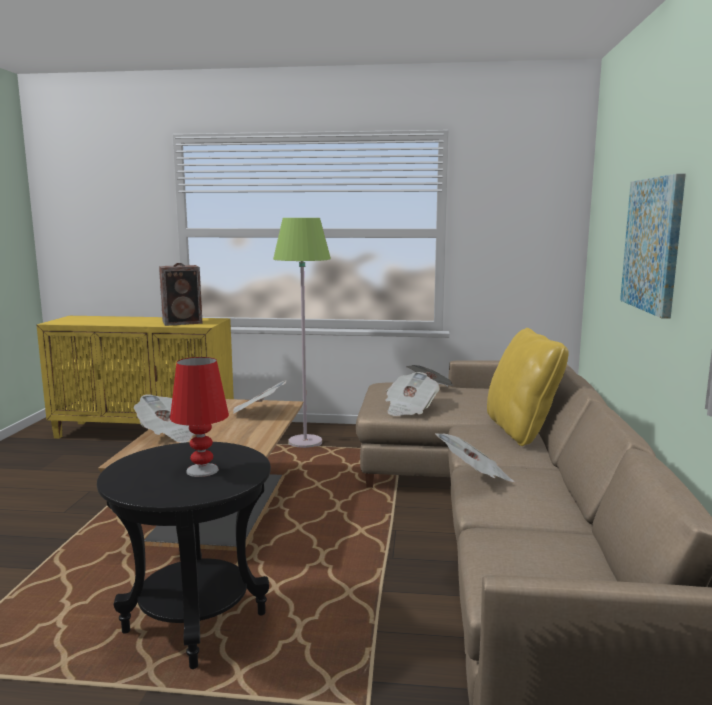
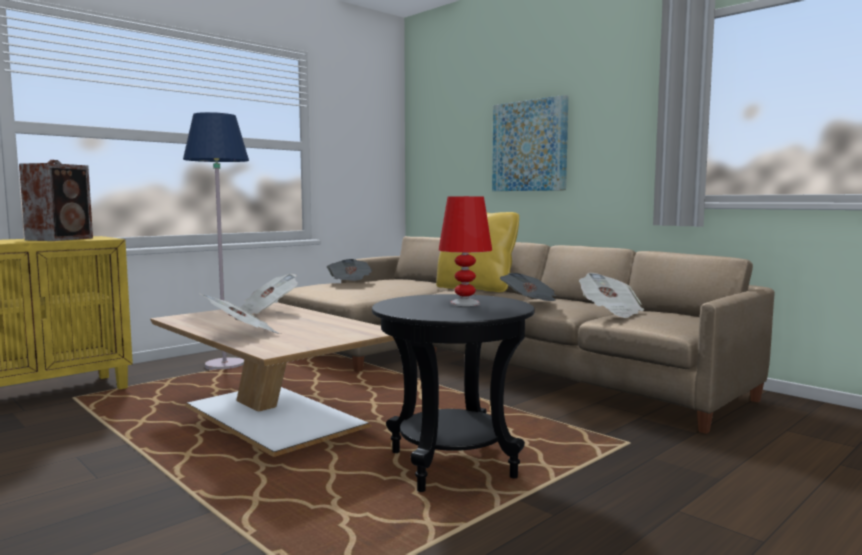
camera: 50 degrees left, 5 degrees down
(305, 442) = (224, 365): green floor lamp -> blue floor lamp
(409, 409) = (373, 293): newspaper -> newspaper (610, 312)

